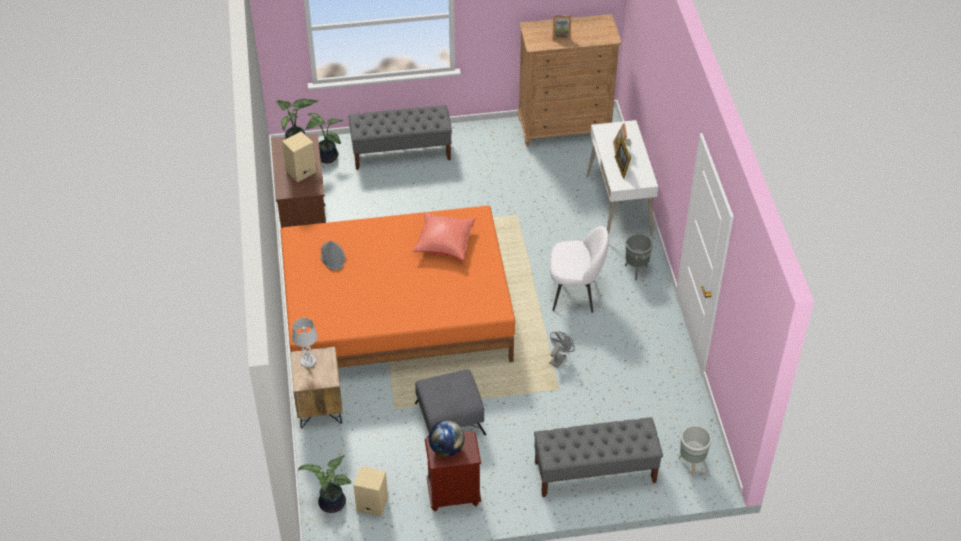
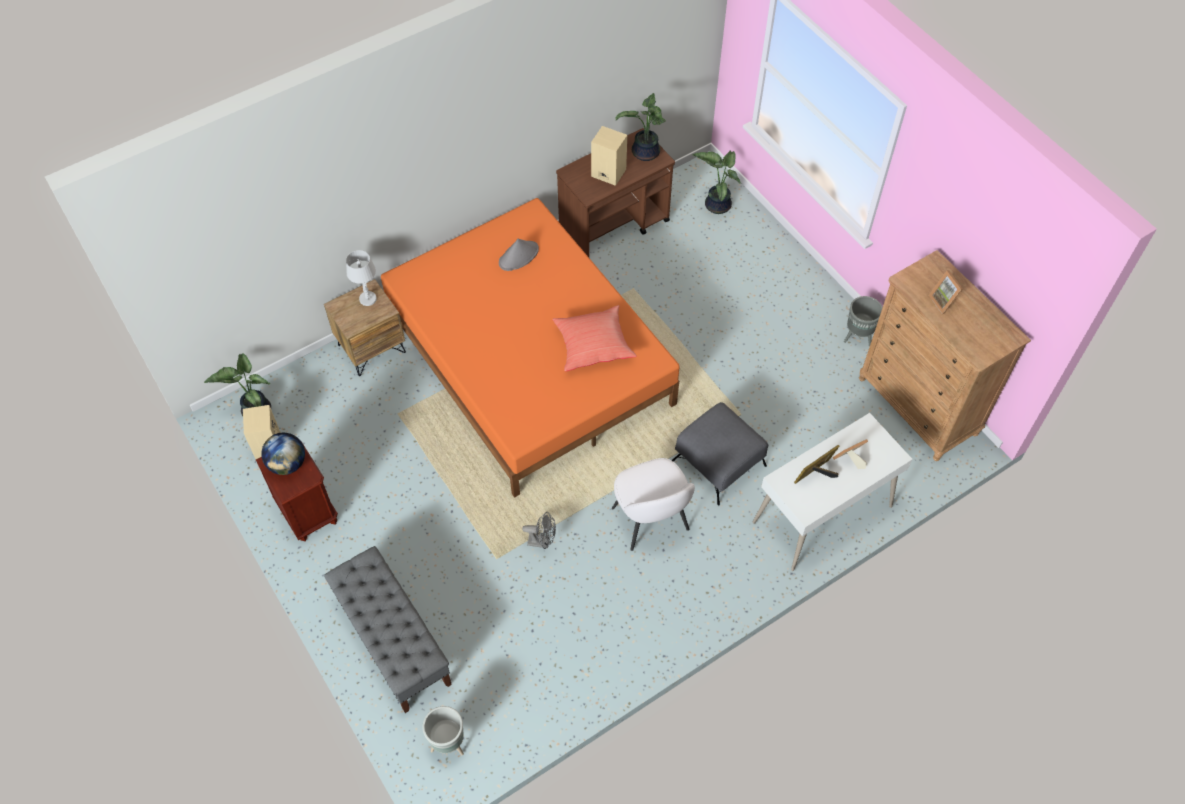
camera: 65 degrees right, 10 degrees up
(401, 152) = (768, 266): grey bench -> none
(450, 419) = (407, 470): grey ottoman -> grey ottoman (719, 463)
(635, 271) = (723, 573): grey planter -> grey planter (857, 337)

